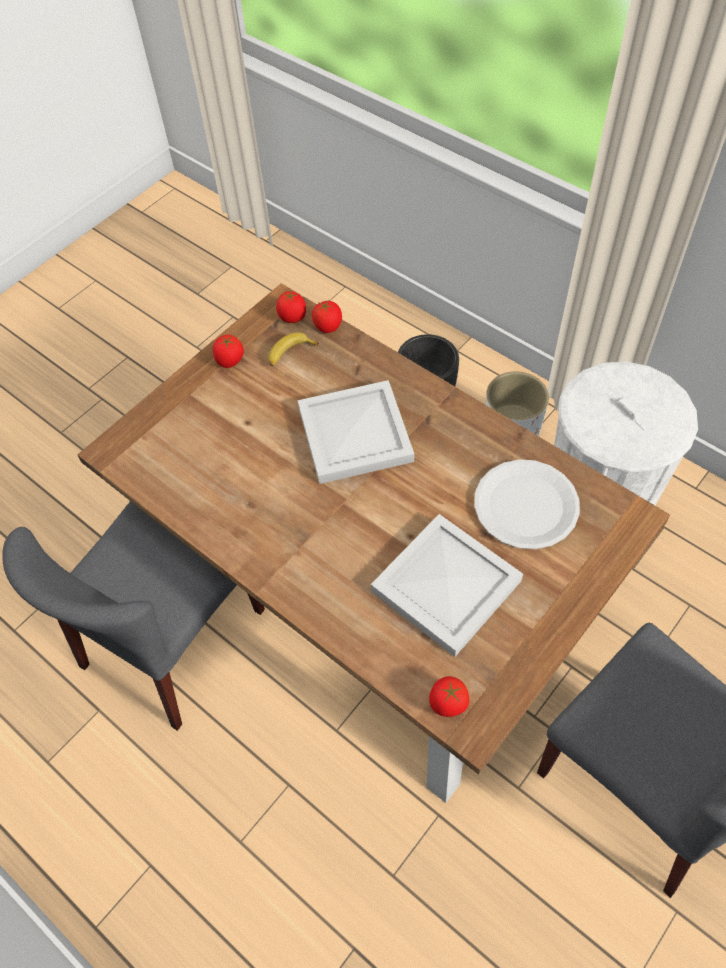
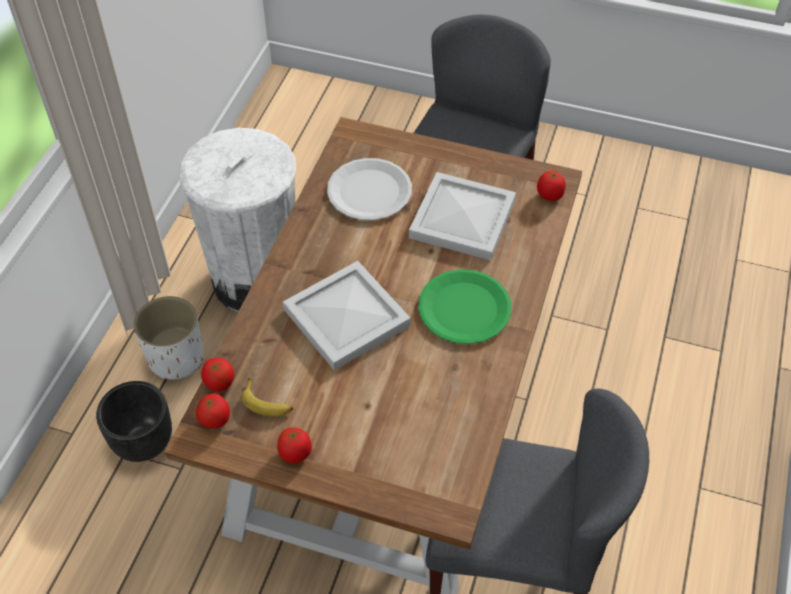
camera: 115 degrees left, 5 degrees down
(317, 539) = (464, 308): none -> green plate

